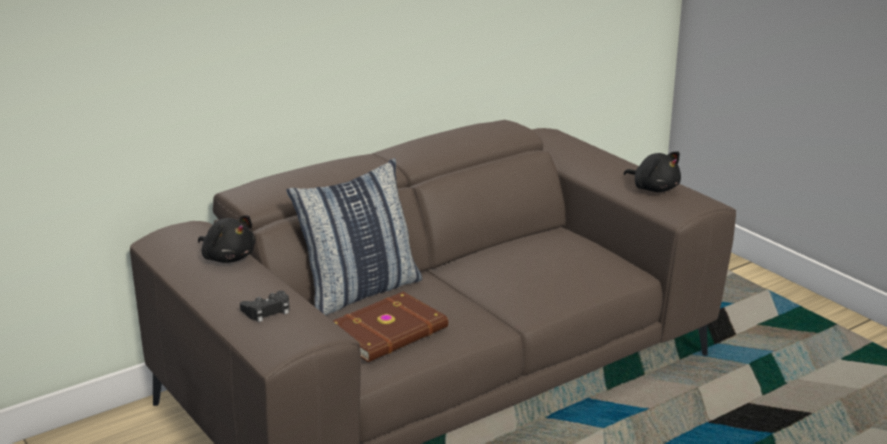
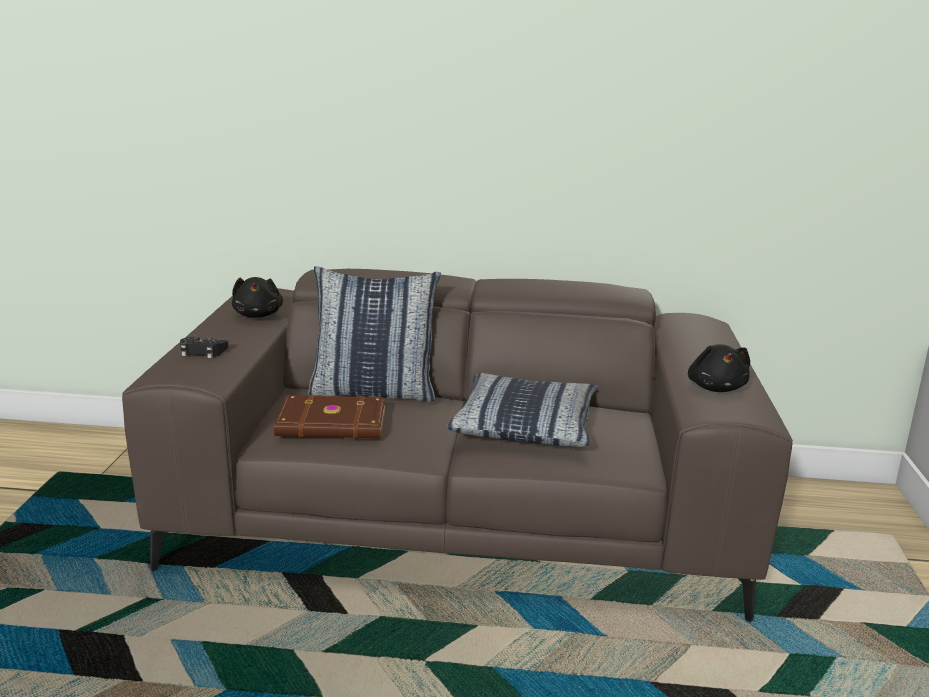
camera: 40 degrees right, 5 degrees down
(515, 270) = (525, 425): none -> pillow

